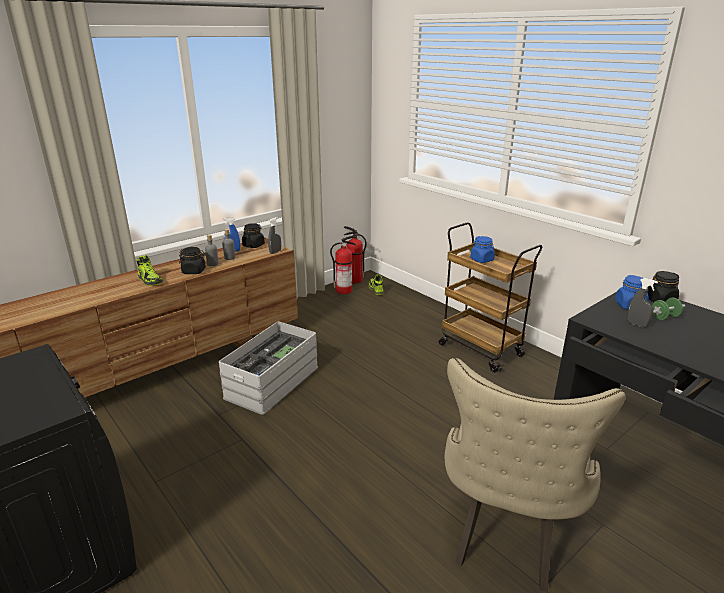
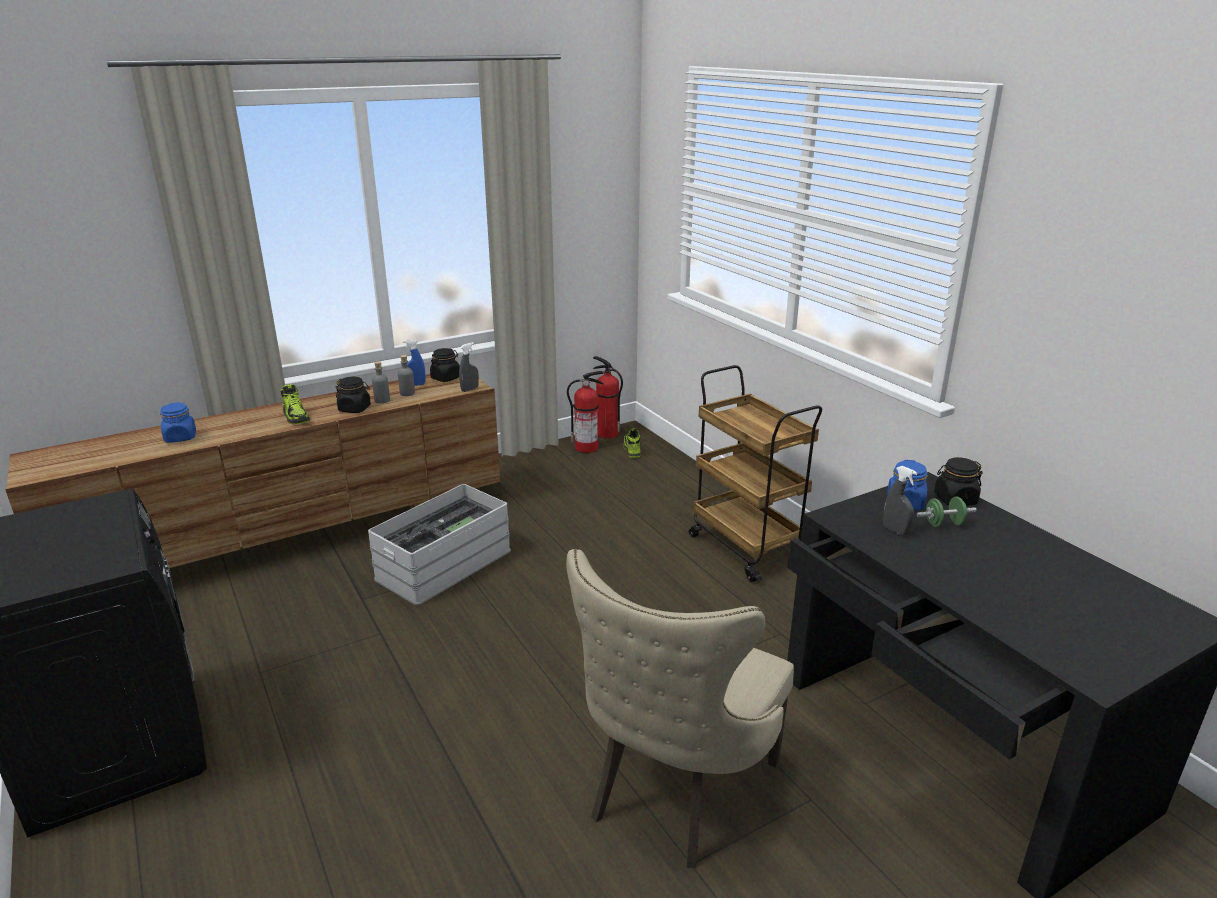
camera: 10 degrees right, 0 degrees up
(482, 260) = (747, 420): blue jar -> blue jar (180, 437)

